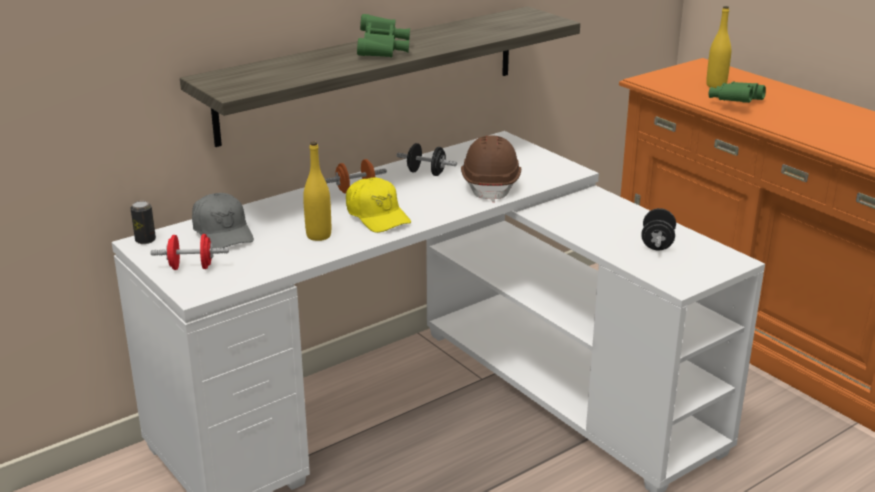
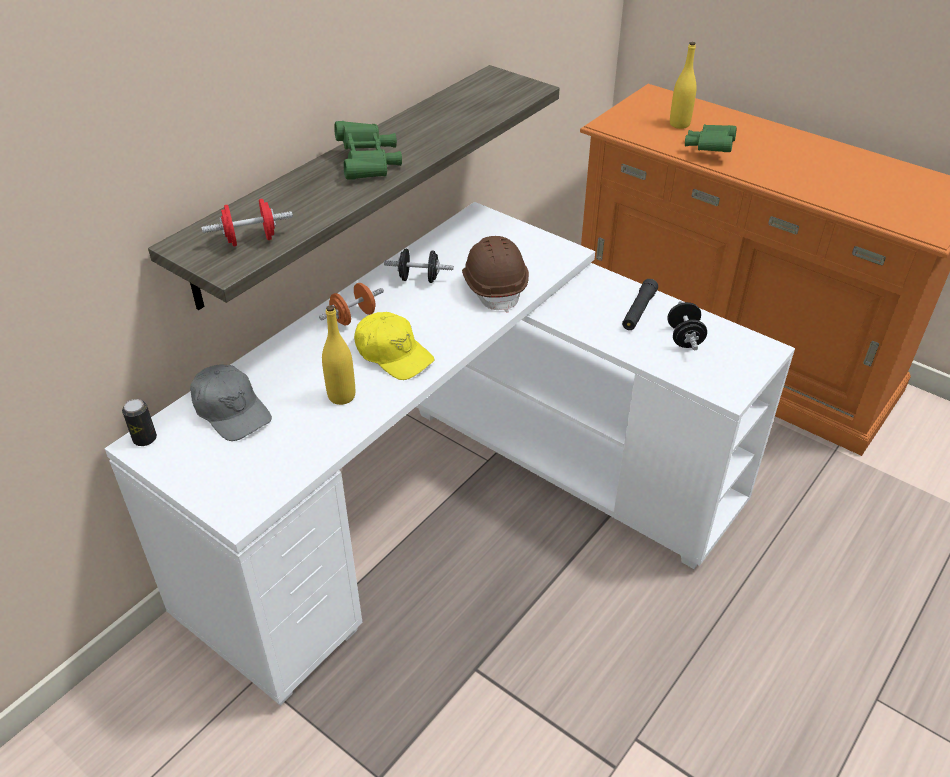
camera: 15 degrees left, 15 degrees up
(191, 267) = (217, 473): red dumbbell -> red dumbbell (251, 240)
(623, 221) = (638, 311): none -> black flashlight

